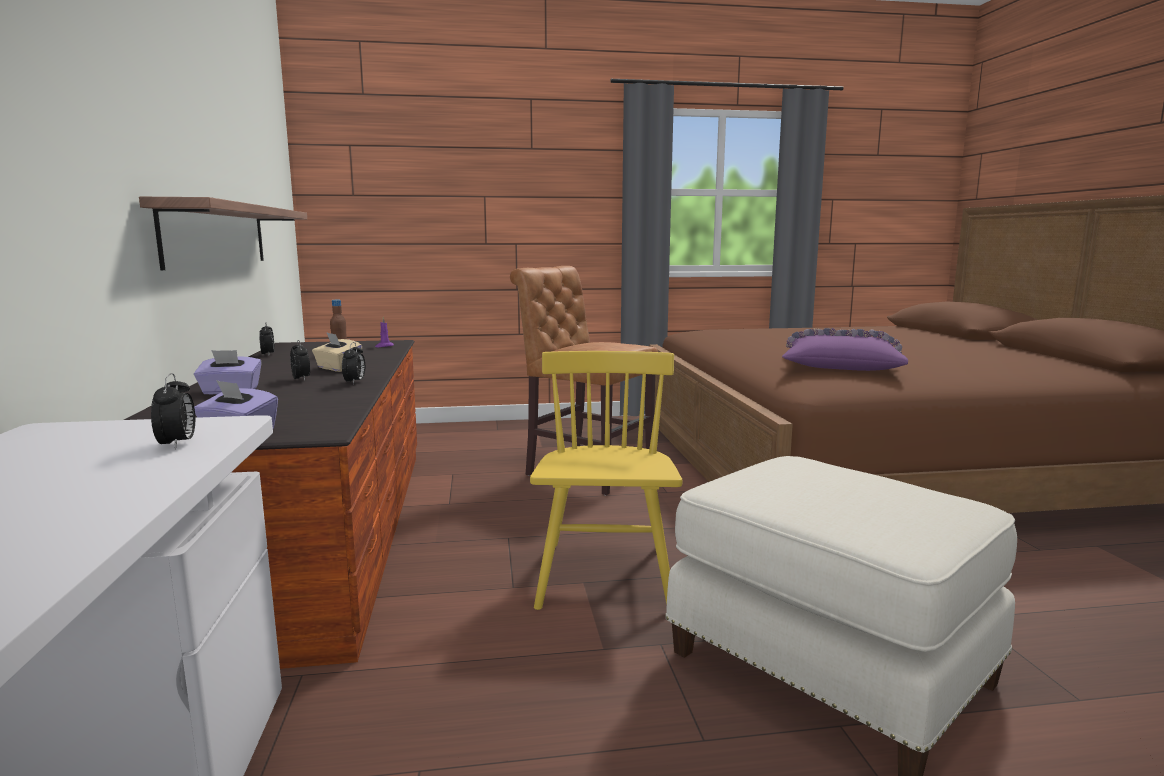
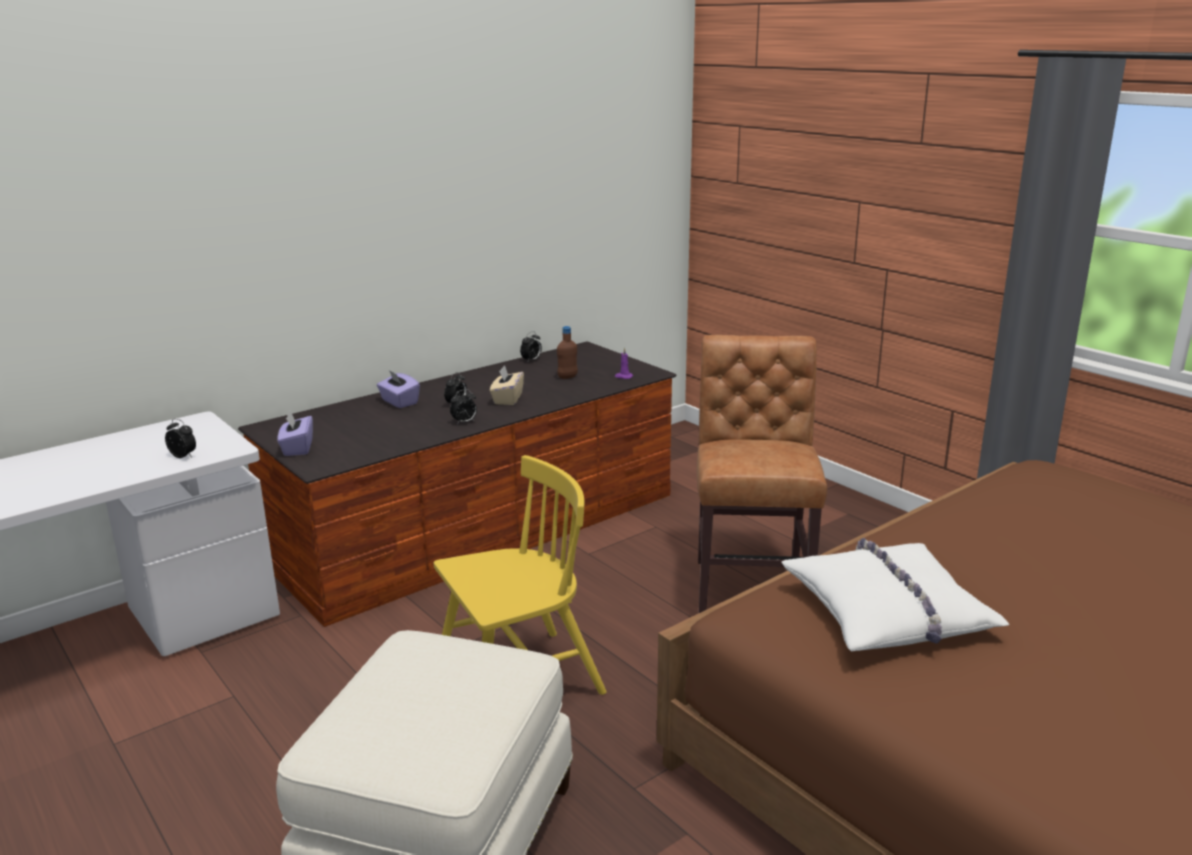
camera: 60 degrees right, 10 degrees up
(178, 444) = (184, 456): alarm clock -> alarm clock turned 105 degrees counterclockwise
(217, 235) = (489, 256): shelf -> none
(840, 365) = (888, 612): purple pillow -> white pillow

